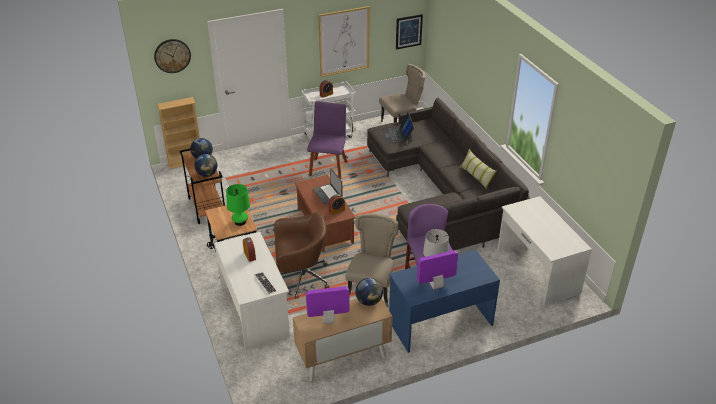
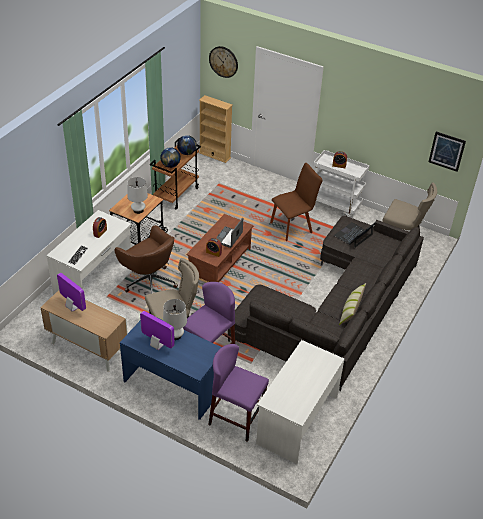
camera: 50 degrees right, 5 degrees up
(240, 222) = (138, 210): green table lamp -> white table lamp
(328, 167) = (293, 227): purple chair -> brown chair
(344, 41) = (376, 126): picture -> none
(369, 301) = (110, 318): globe -> none
(510, 304) = (236, 419): none -> purple stool

